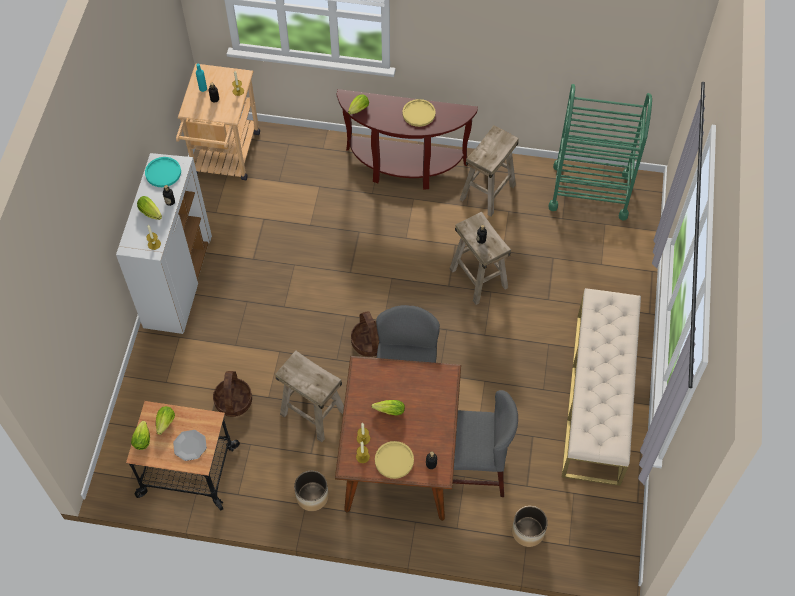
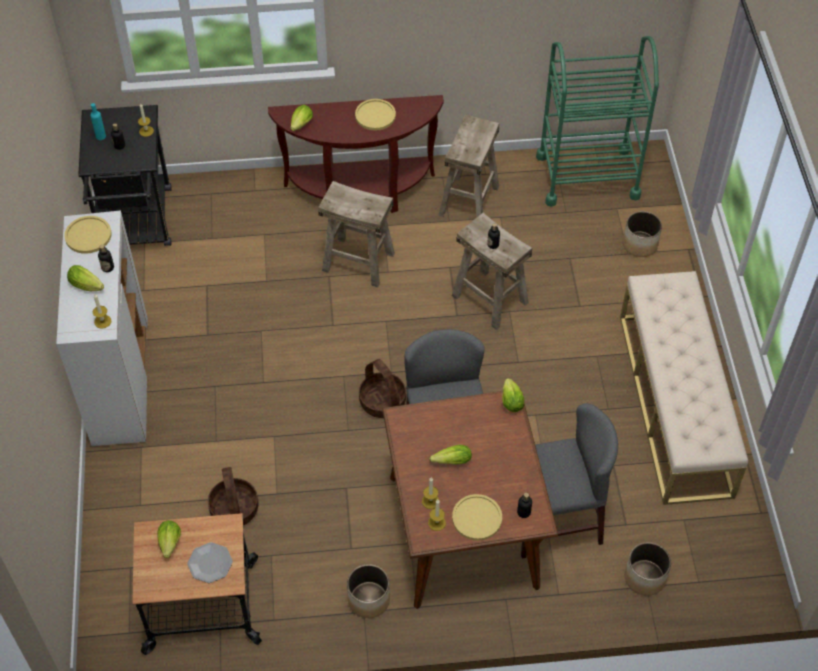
camera: 15 degrees left, 5 degrees down
(143, 438) = (145, 568): lettuce -> lettuce (511, 400)
(163, 172) = (88, 235): turquoise plate -> yellow plate
(225, 158) = (136, 225): beige cart -> black cart
(313, 412) = (339, 499): beige stool -> beige stool (359, 261)
(614, 259) = (640, 244): none -> planter

